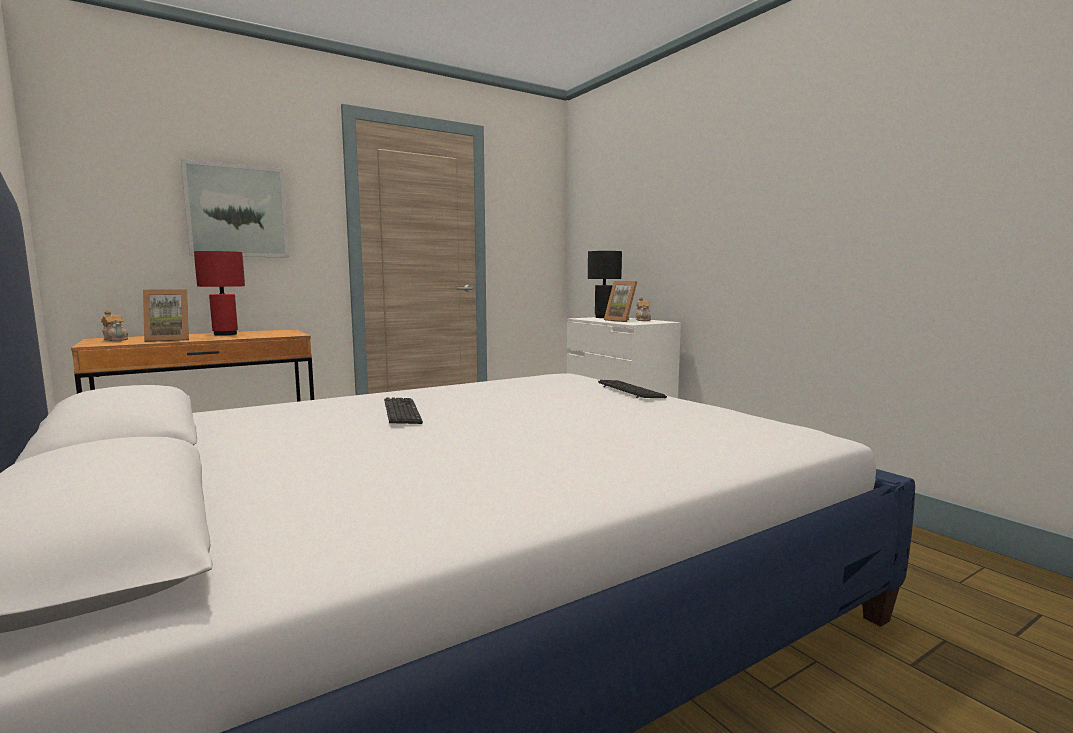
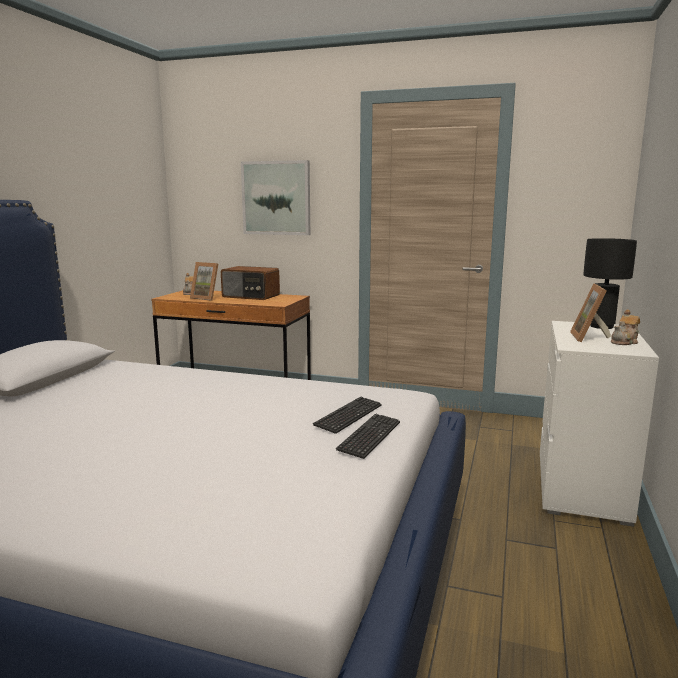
camera: 50 degrees right, 5 degrees up
(226, 334) = (250, 296): red table lamp -> radio
(402, 413) = (172, 398): keyboard -> keyboard (348, 416)

